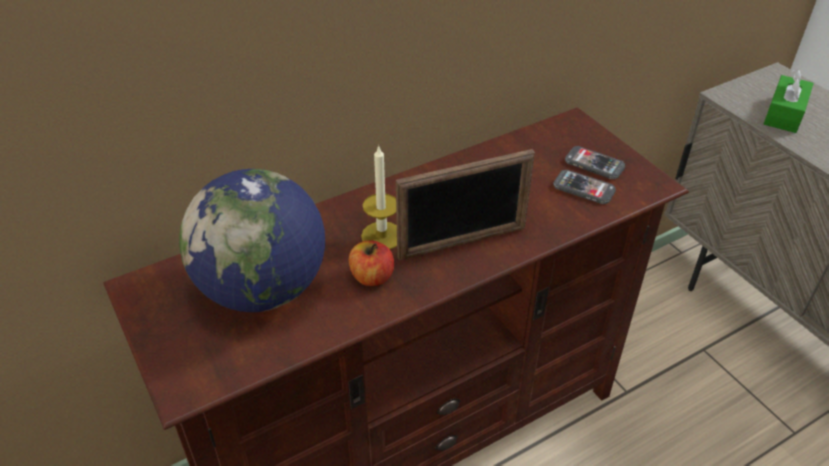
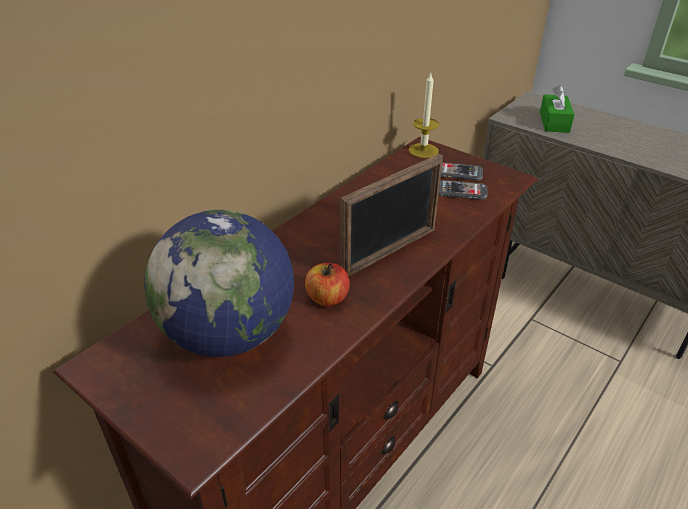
camera: 20 degrees left, 5 degrees down
(382, 236) = (317, 263): candle -> candle (423, 150)

